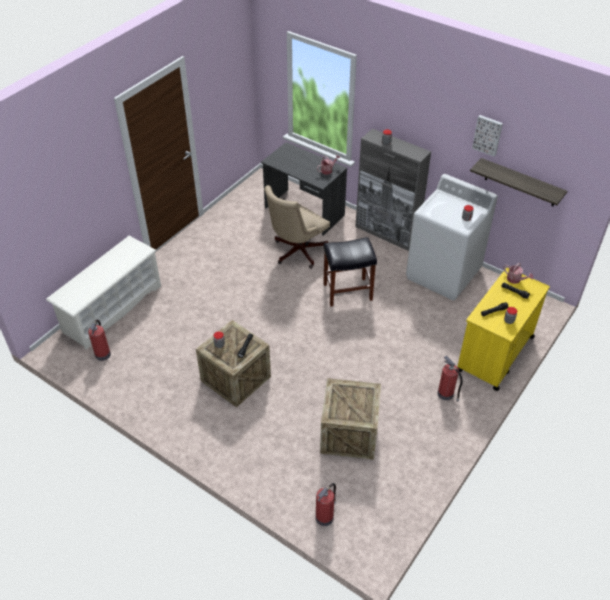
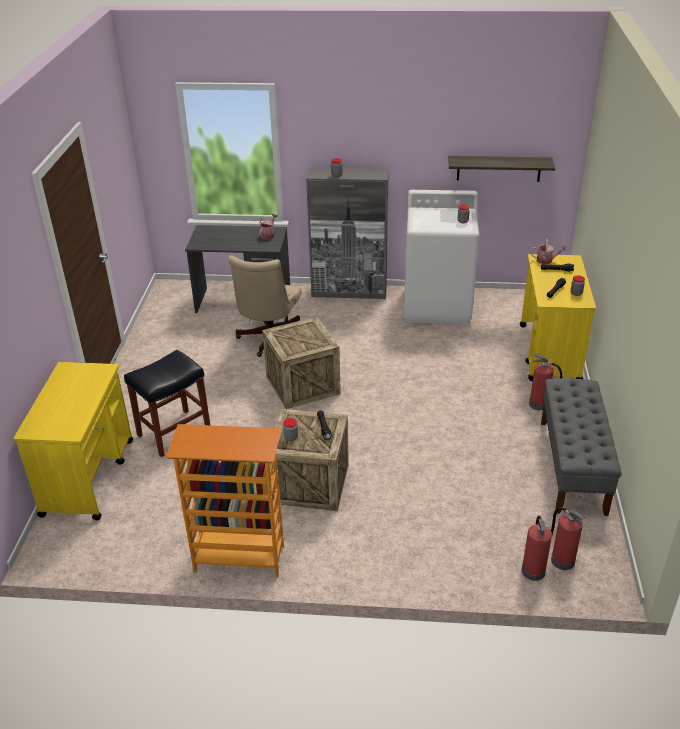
camera: 30 degrees left, 10 degrees down
(103, 354) = (118, 528): fire extinguisher -> fire extinguisher (561, 560)
(112, 309) = (89, 476): white shoe rack -> yellow cart
(153, 410) = (239, 559): none -> bookcase
(347, 292) = (357, 356): black stool -> black stool (173, 433)
(349, 434) = (482, 481): crate -> crate (302, 385)
(424, 456) = (572, 466): none -> grey bench
(488, 135) = (453, 125): picture -> none

